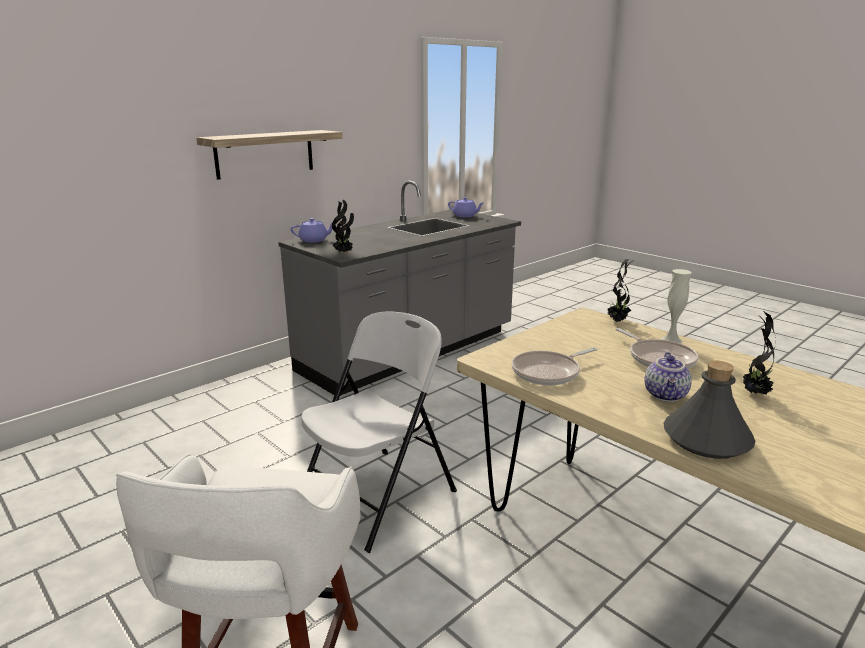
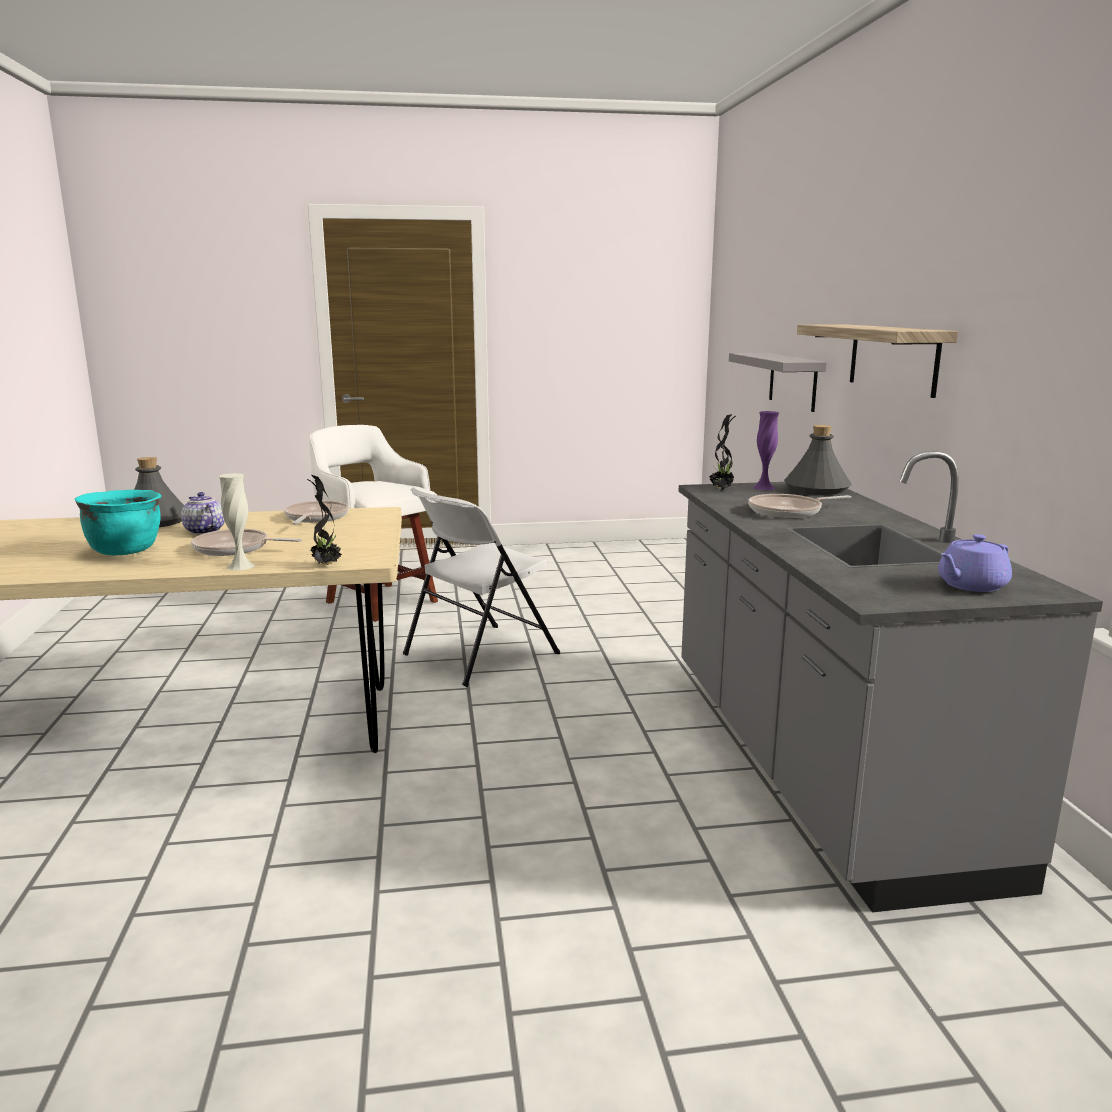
camera: 125 degrees right, 5 degrees down
(105, 201) = (792, 381): none -> grey shelf
(314, 240) = (817, 489): purple teapot -> grey bottle
(324, 248) = (764, 487): none -> purple vase
(378, 497) = (481, 654): white chair -> white chair turned 60 degrees clockwise
(385, 238) = (789, 512): none -> frying pan
(754, 393) = (126, 550): potted plant -> turquoise cooking pot

